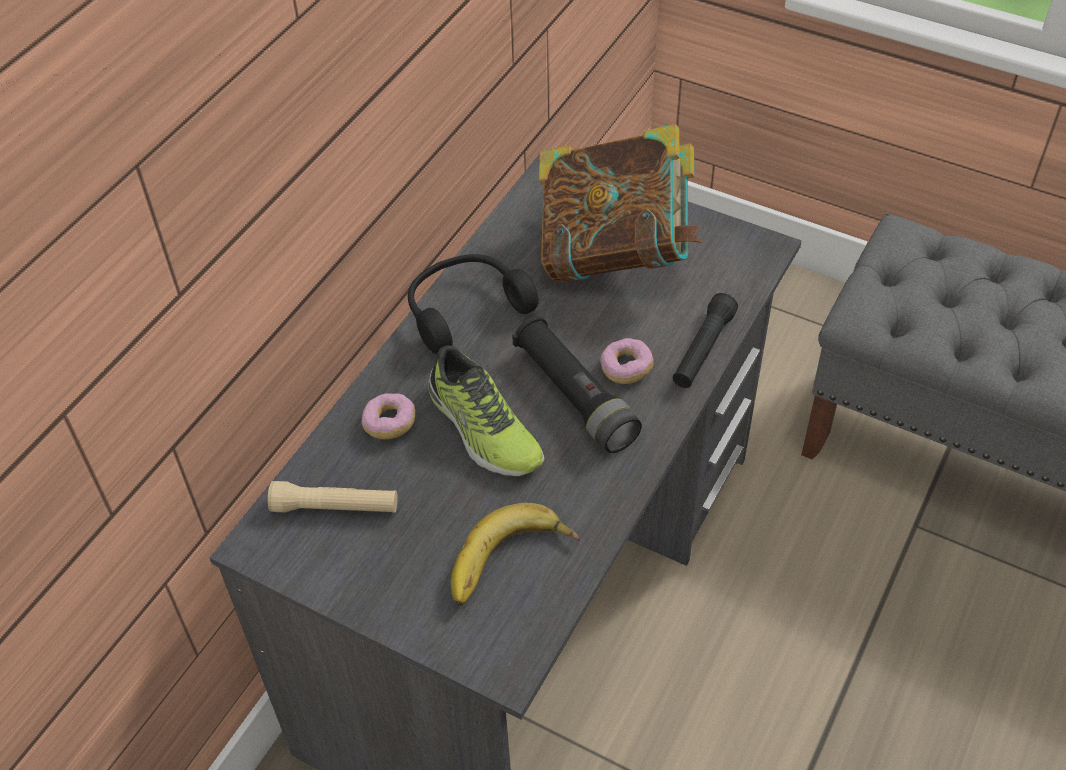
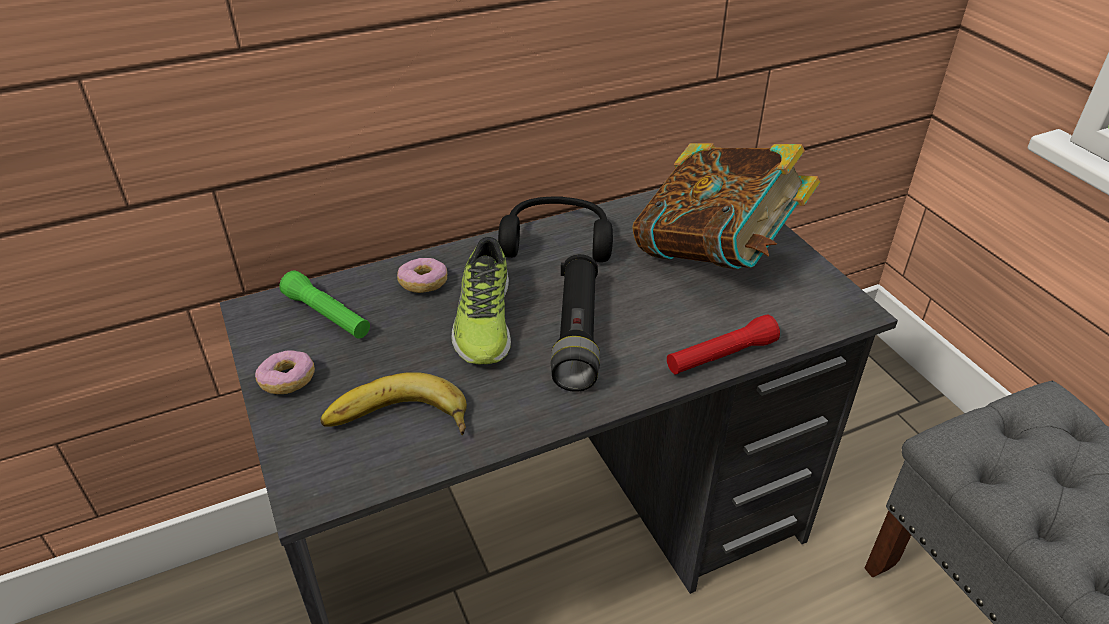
camera: 35 degrees right, 10 degrees down
(335, 507) = (327, 315): beige flashlight -> green flashlight
(626, 369) = (639, 337): donut -> donut (288, 381)
(703, 350) = (720, 356): black flashlight -> red flashlight

